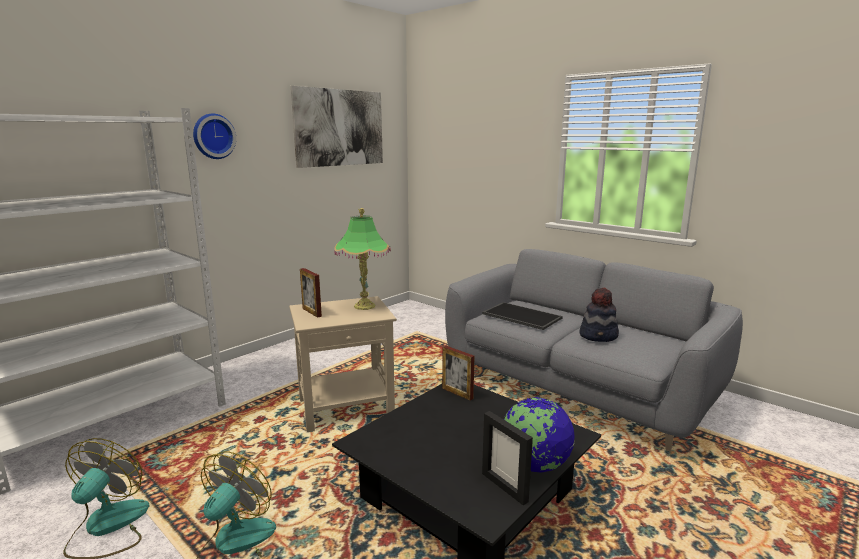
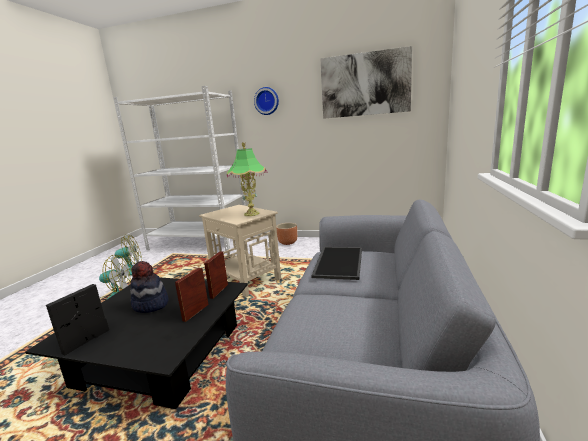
camera: 65 degrees right, 0 degrees up
(274, 357) = (288, 242): none -> brown planter
(311, 312) = (229, 209): picture frame -> picture frame (196, 312)
(534, 465) = (114, 347): globe -> none
(599, 336) = (326, 308): hat -> hat (150, 305)

